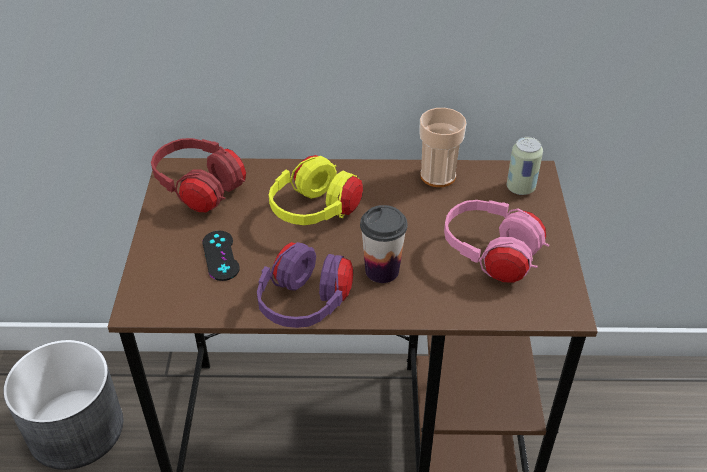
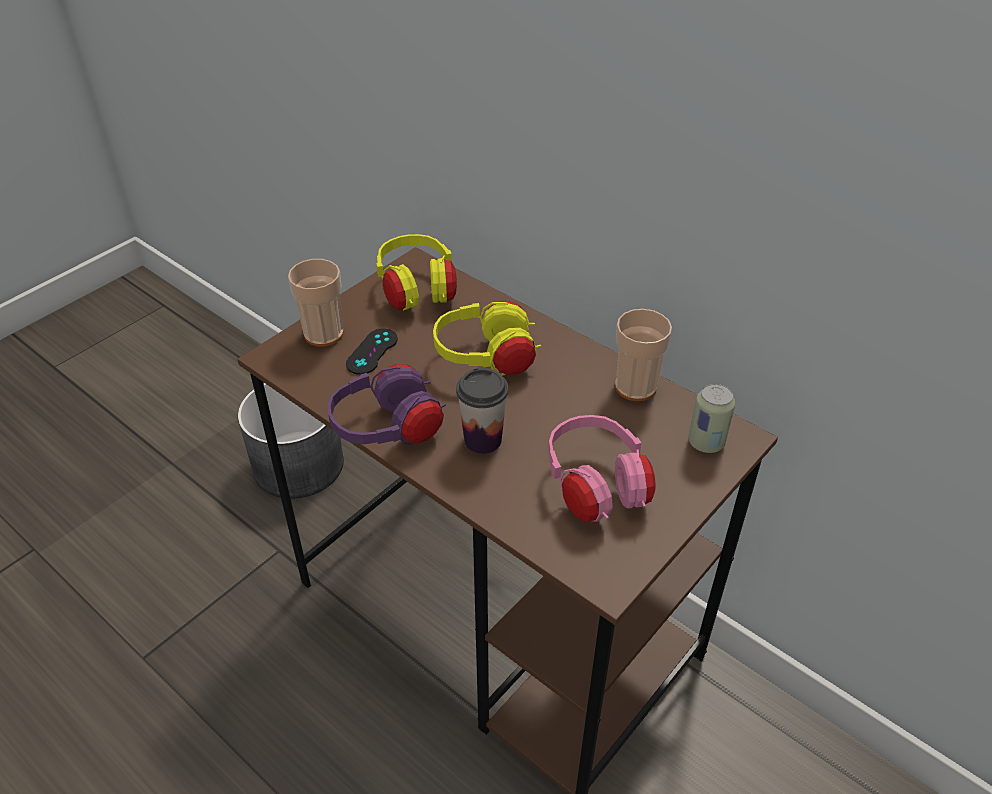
camera: 40 degrees right, 0 degrees up
(162, 264) = (324, 334): none -> cup
(200, 190) = (417, 291): red headphones -> yellow headphones

